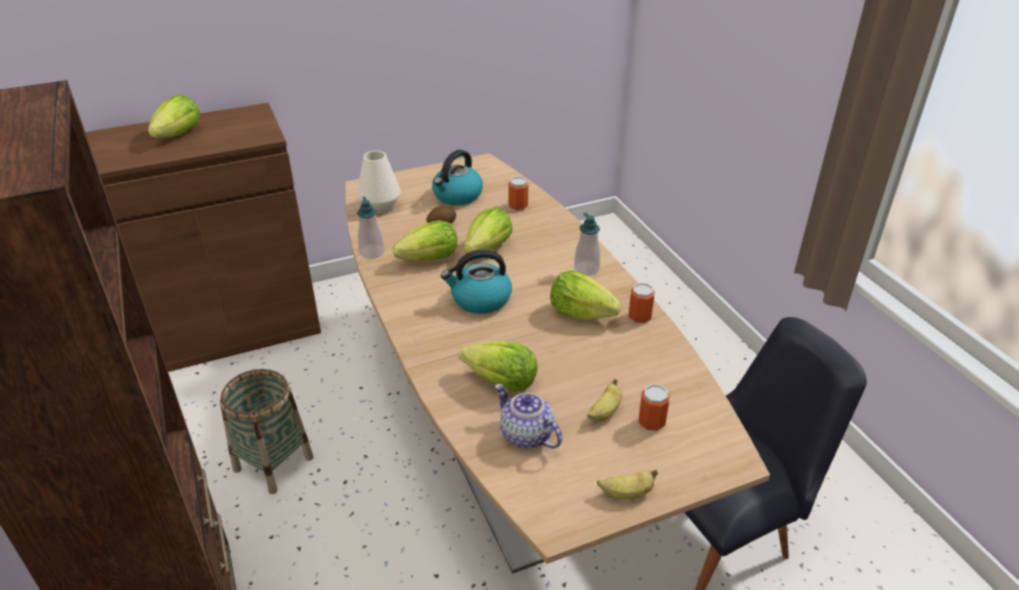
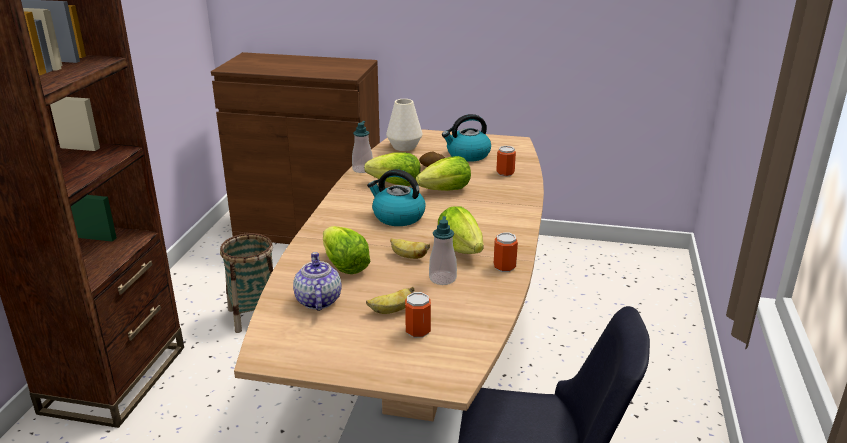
camera: 35 degrees right, 10 degrees down
(179, 135) = (299, 64): lettuce -> none
(586, 269) = (504, 225): soap dispenser -> soap dispenser (442, 278)
(626, 494) = (336, 362): banana -> banana (408, 256)

